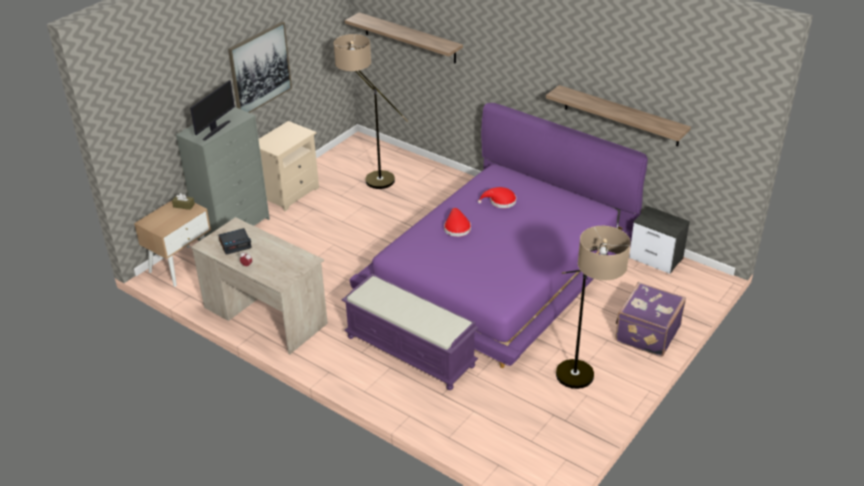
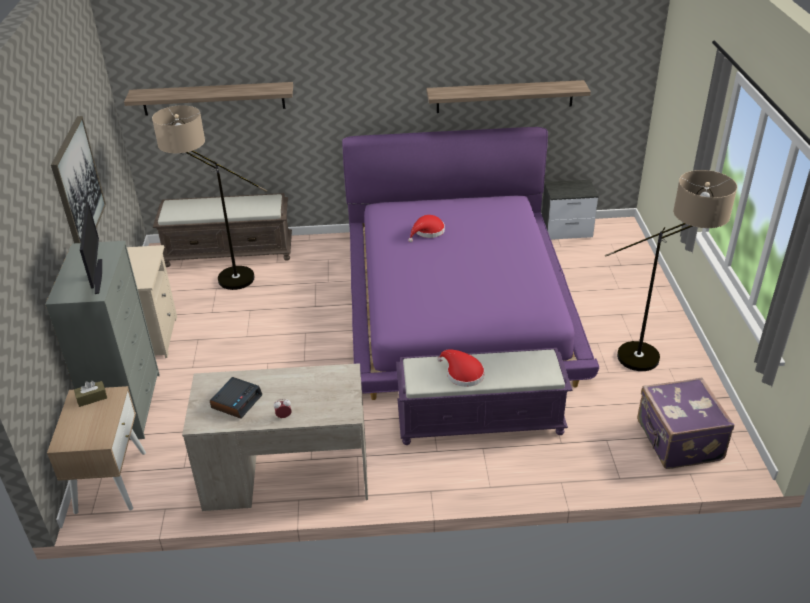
camera: 40 degrees left, 0 degrees up
(397, 160) = (229, 252): none -> brown bench
(456, 228) = (421, 273): red hat -> red hat (462, 373)
(646, 333) = (640, 293): purple suitcase -> purple suitcase (677, 441)

